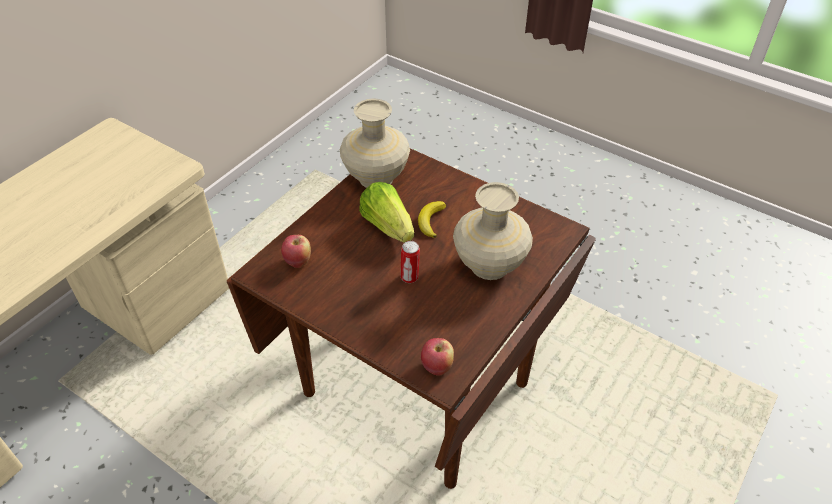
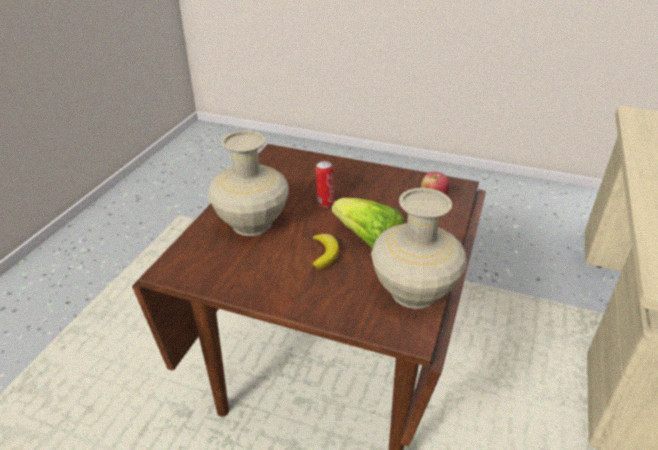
camera: 165 degrees right, 10 degrees down
(437, 367) = (282, 157): apple -> none

